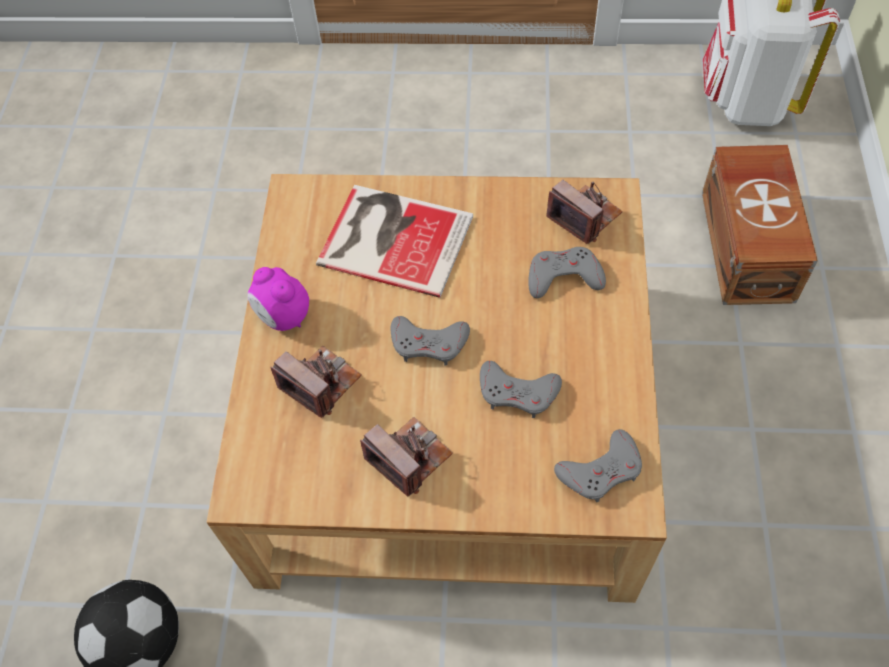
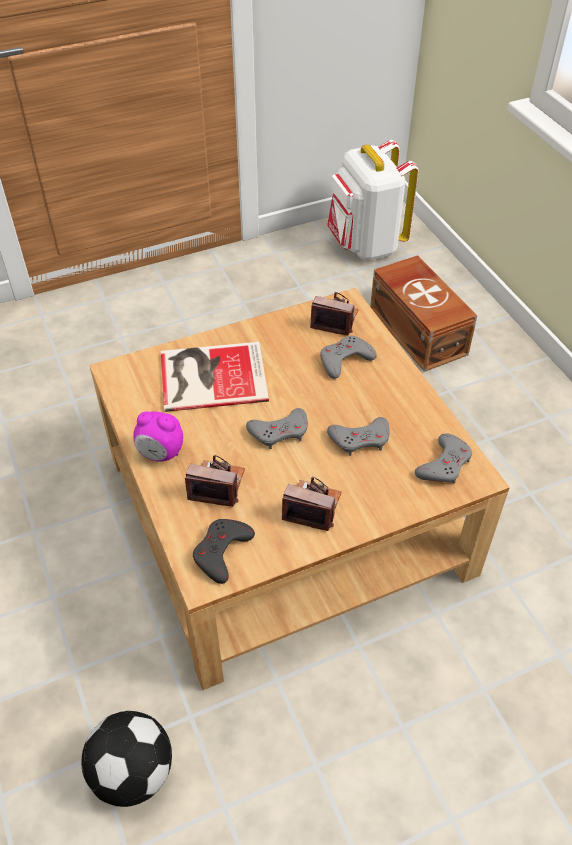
camera: 30 degrees left, 10 degrees down
(278, 469) = (222, 552): none -> grey game controller

